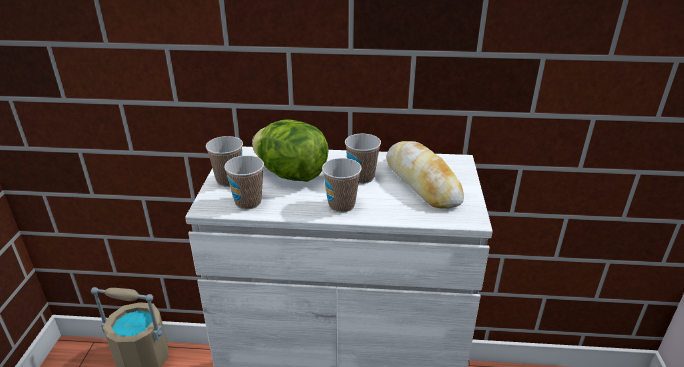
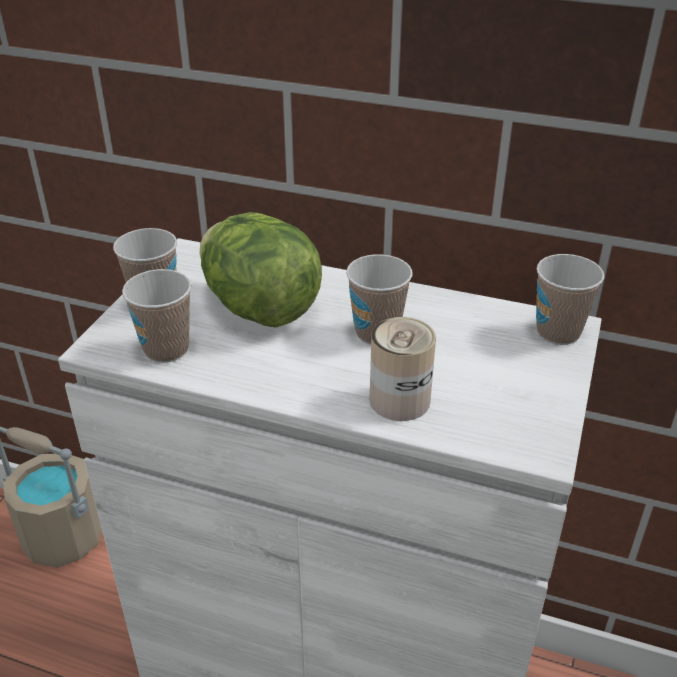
camera: 15 degrees right, 5 degrees up
(341, 205) = (317, 382): cup -> cup (558, 332)
(389, 207) = (399, 400): none -> can
(422, 182) = (481, 360): bread -> none

